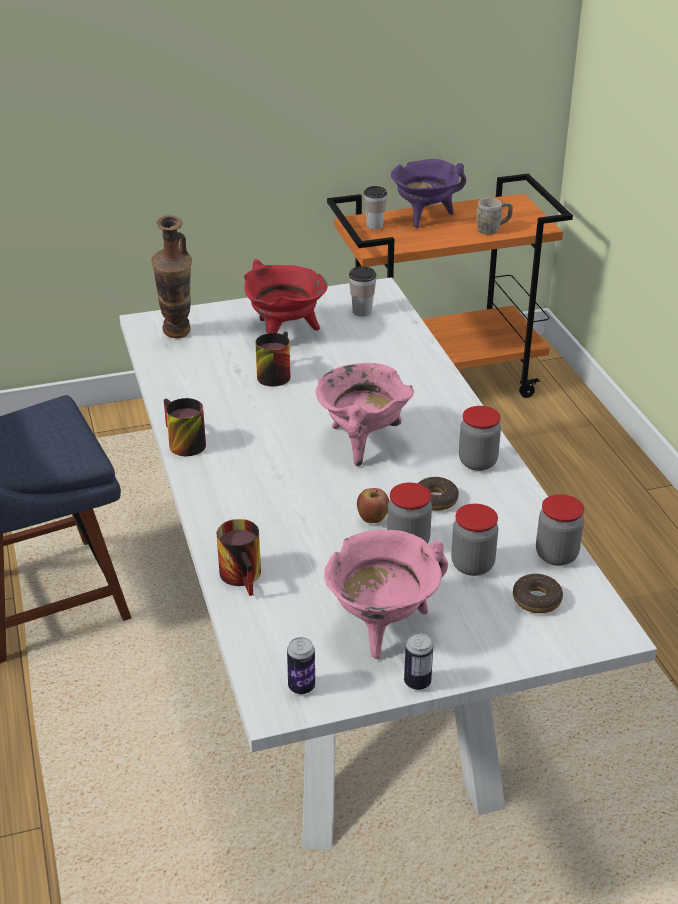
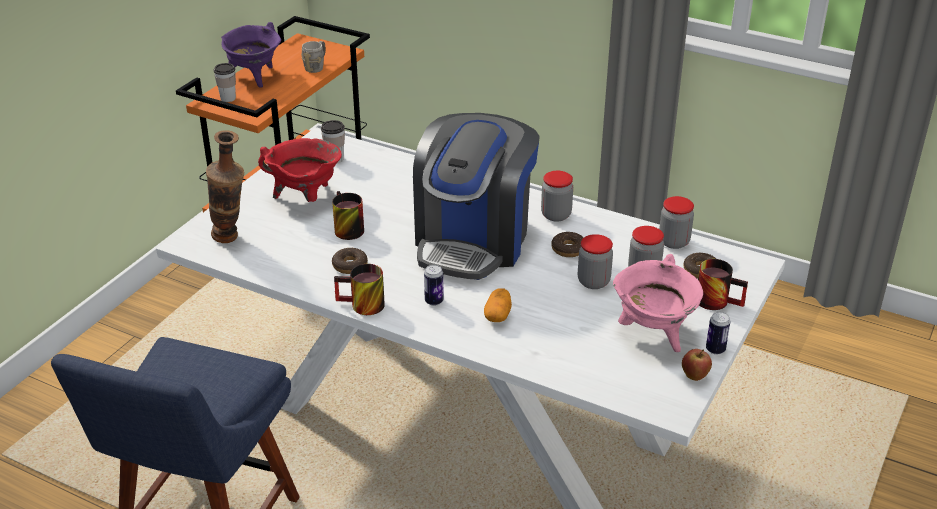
camera: 45 degrees left, 0 degrees up
(227, 405) = (350, 265): none -> donut
(246, 576) = (539, 357): mug -> mug (718, 300)
(273, 518) = (498, 315): none -> potato
(301, 687) = (667, 392): can -> can (434, 301)
(362, 442) = (473, 240): pink cooking pot -> coffee machine
(372, 520) = (554, 281): apple -> apple (694, 376)

